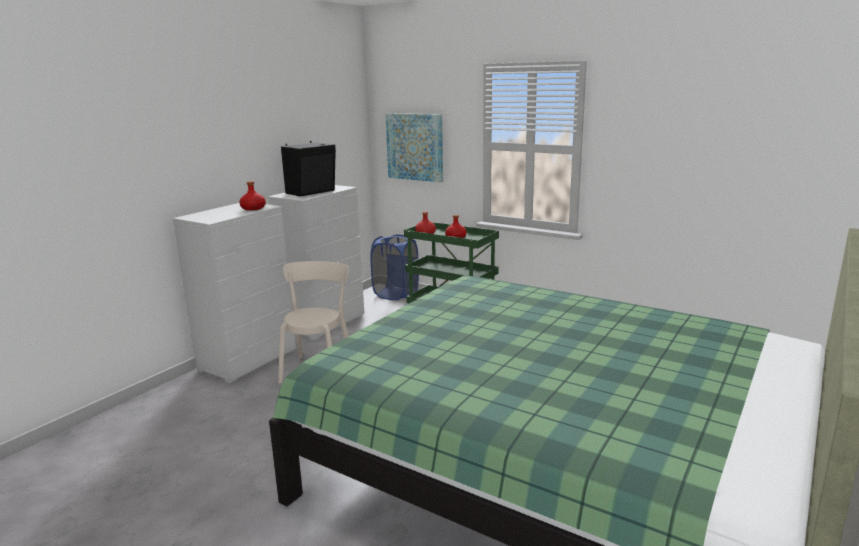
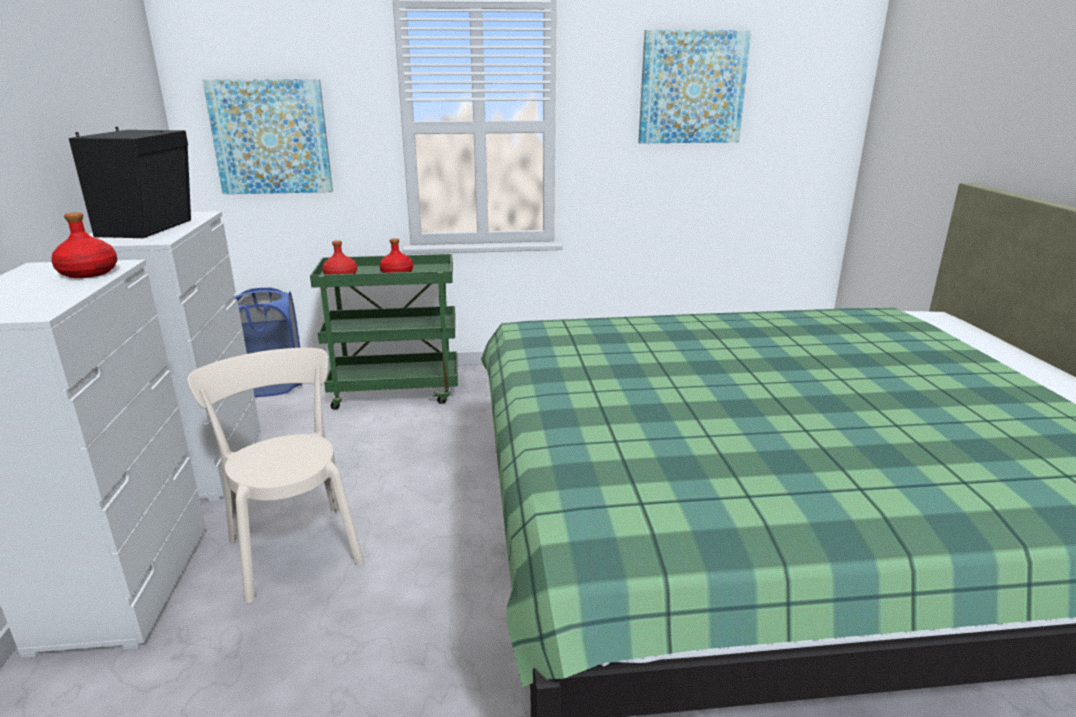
camera: 40 degrees left, 5 degrees up
(690, 126) = (692, 87): none -> picture

